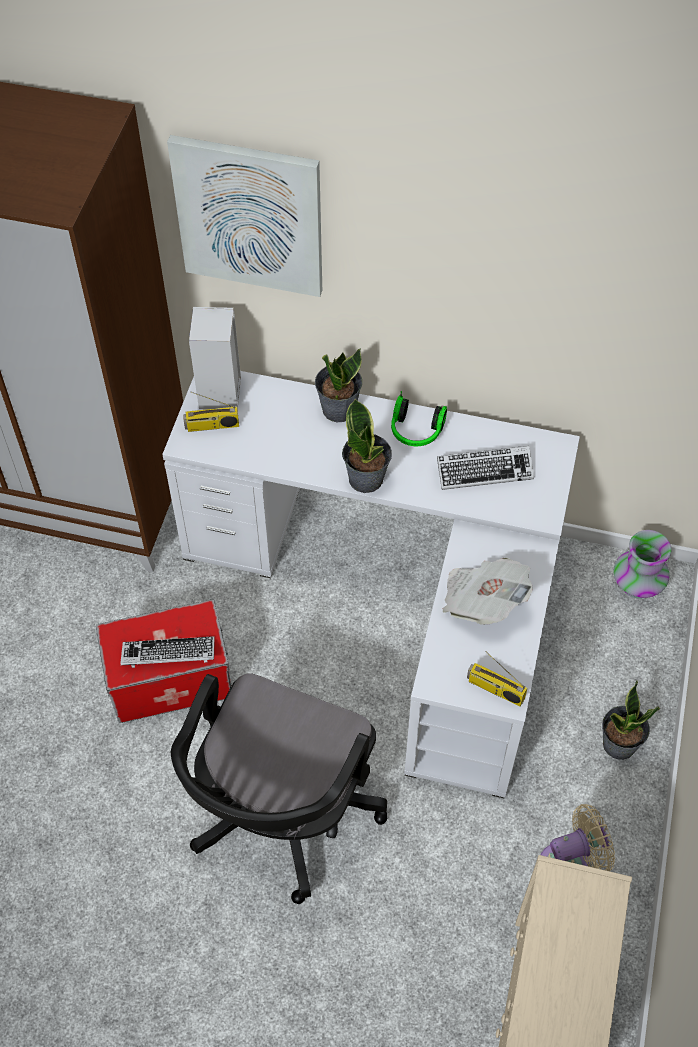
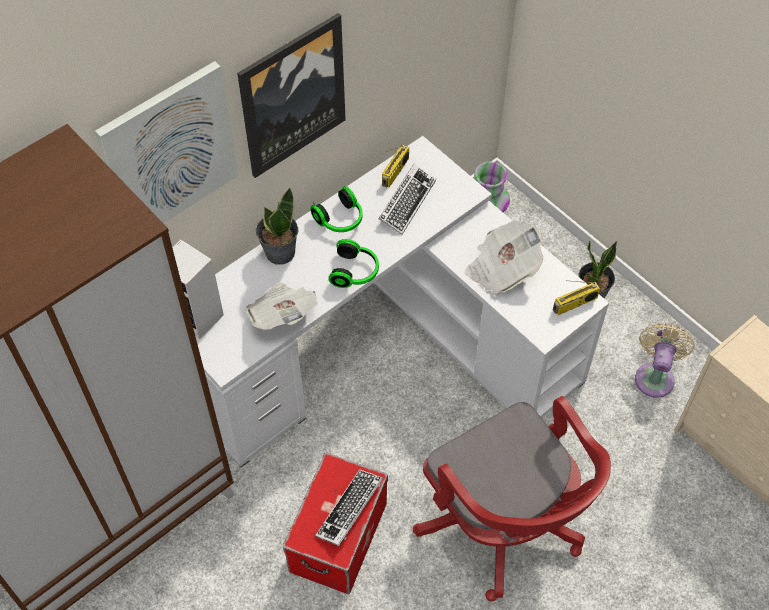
camera: 55 degrees left, 0 degrees up
(212, 426) = (224, 339): radio -> radio (395, 172)
(271, 453) = (283, 315): none -> newspaper
(280, 815) = (504, 526): black office chair -> red office chair
(366, 478) = (355, 272): potted plant -> headphones
(411, 265) = (292, 95): none -> picture

